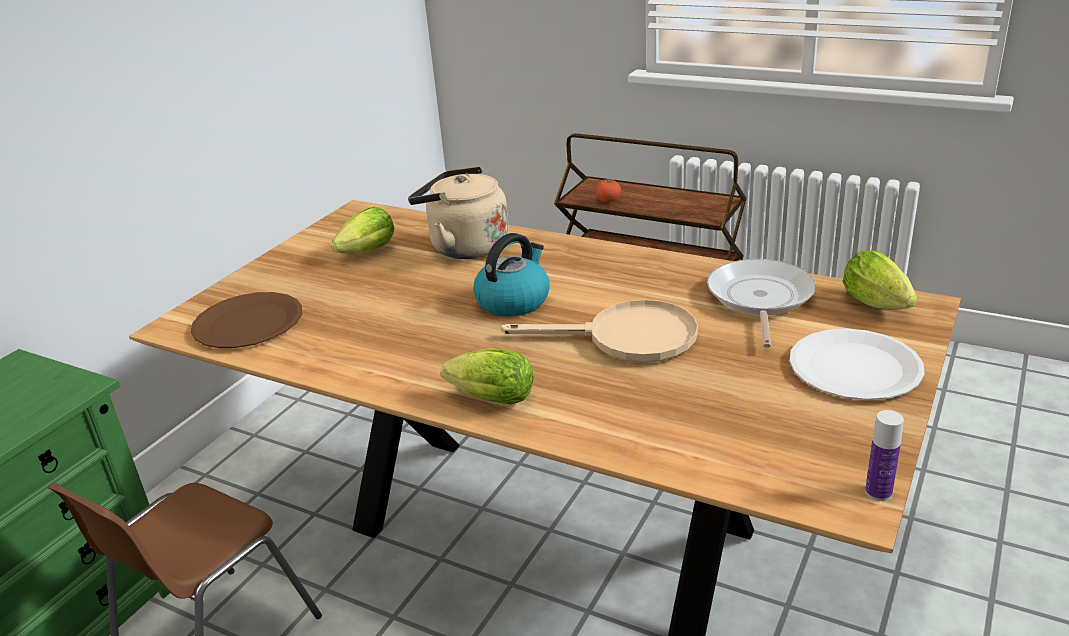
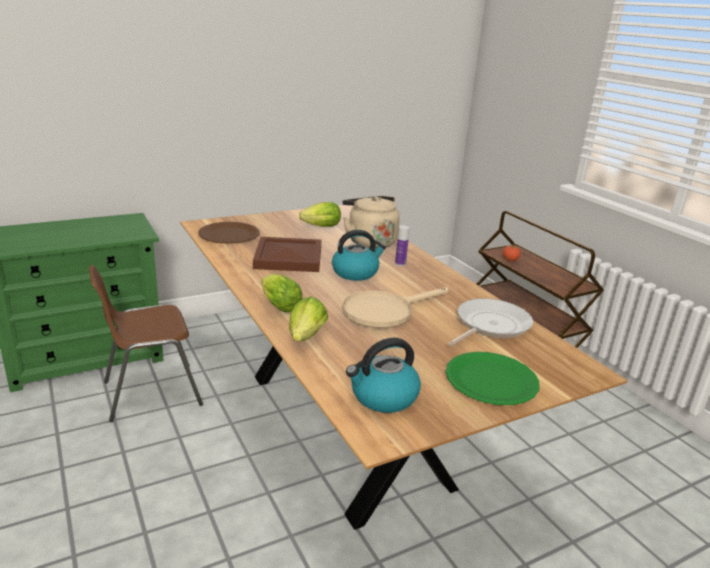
camera: 30 degrees right, 5 degrees down
(395, 320) = (289, 258): none -> brown tray
(626, 338) = (385, 311): beige frying pan -> beige frying pan turned 105 degrees clockwise
(786, 453) = (383, 397): none -> kettle
(855, 368) = (491, 380): white plate -> green plate
(878, 492) = (403, 439): bottle -> bottle (400, 263)
(879, 306) = (560, 360): lettuce -> lettuce (305, 338)

